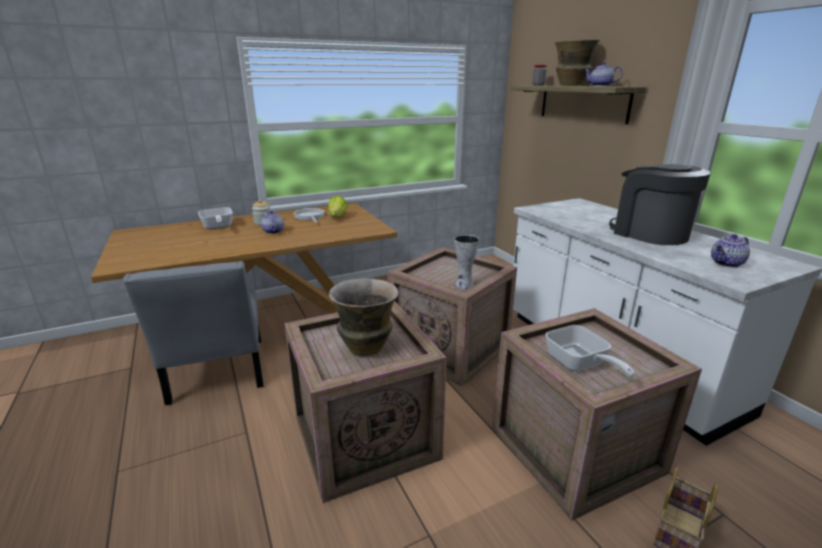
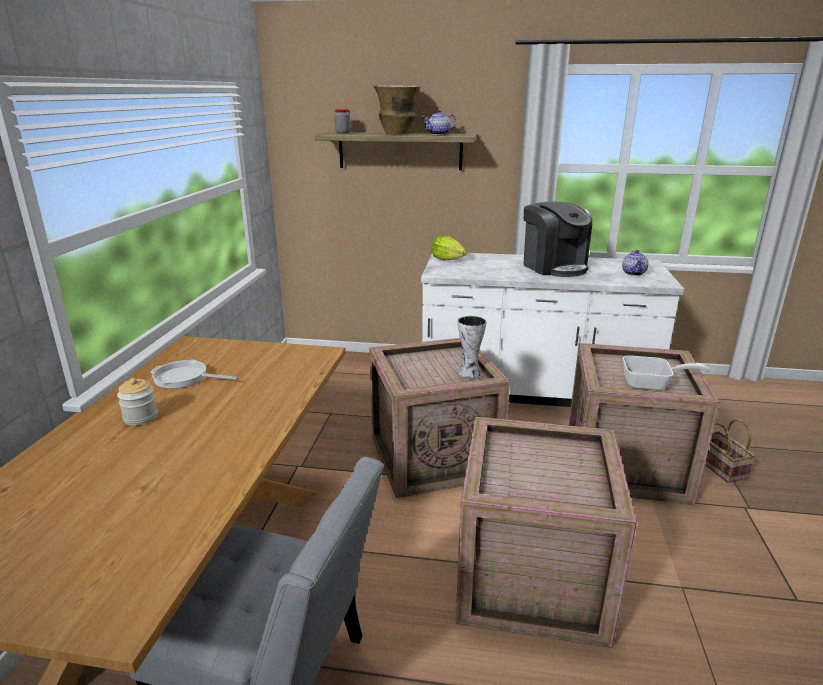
camera: 55 degrees left, 0 degrees up
(217, 227) = (81, 462): frying pan -> none
(273, 231) = (200, 419): teapot -> none
(337, 217) = (224, 362): lettuce -> lettuce (447, 259)
(366, 347) = (553, 466): vase -> none
(649, 233) = (554, 267): coffee machine -> coffee machine turned 120 degrees counterclockwise

